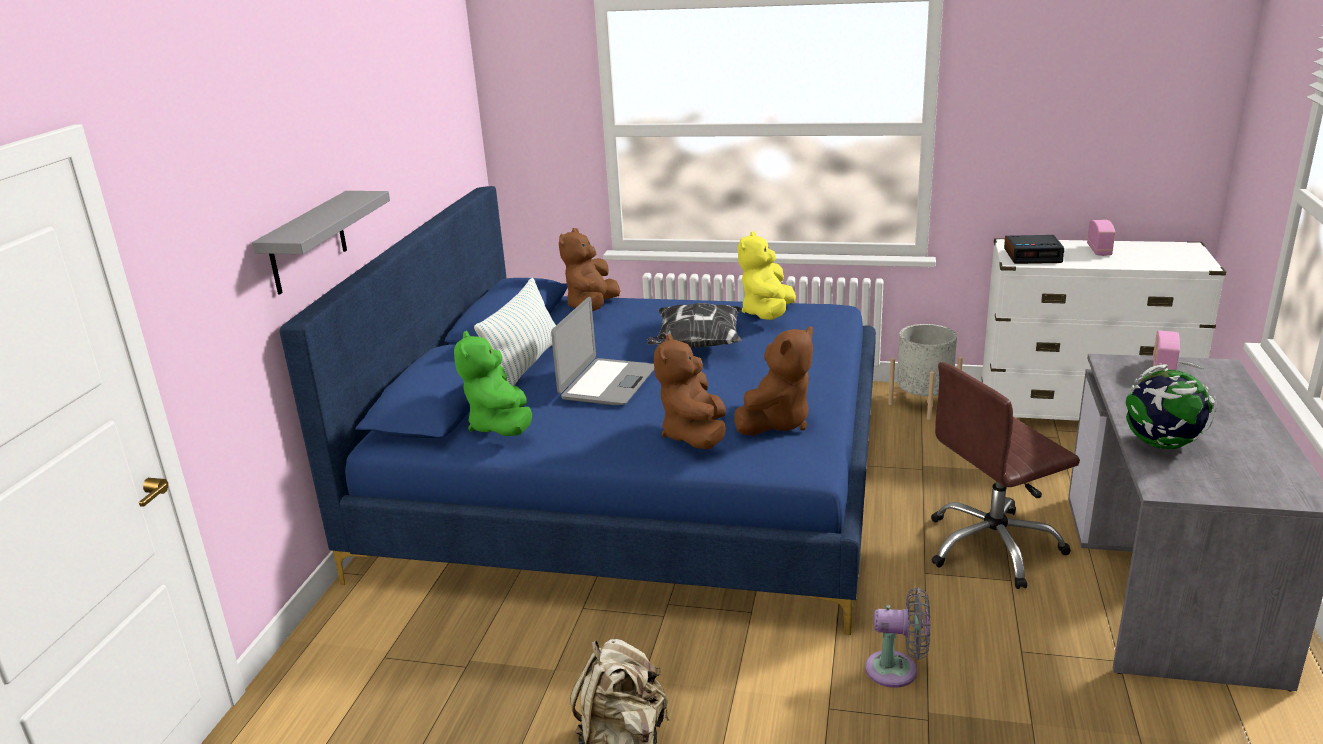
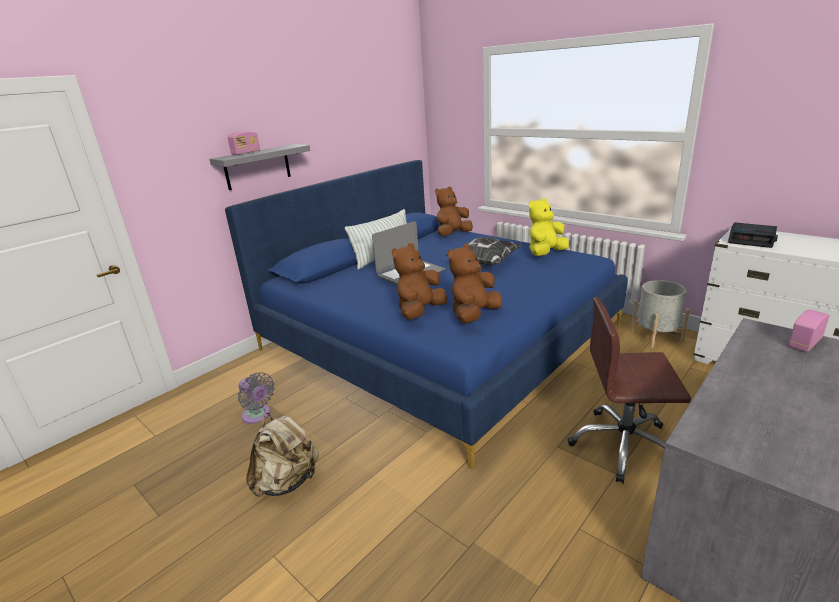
camera: 30 degrees right, 0 degrees up
(501, 426) = (335, 284): green plush toy -> none
(776, 422) = (474, 315): brown plush toy -> brown plush toy turned 150 degrees clockwise
(897, 670) = (479, 504): grey fan -> grey fan (258, 415)
(1099, 250) = (818, 244): radio -> radio (246, 153)
(1161, 445) = (734, 402): globe -> none

